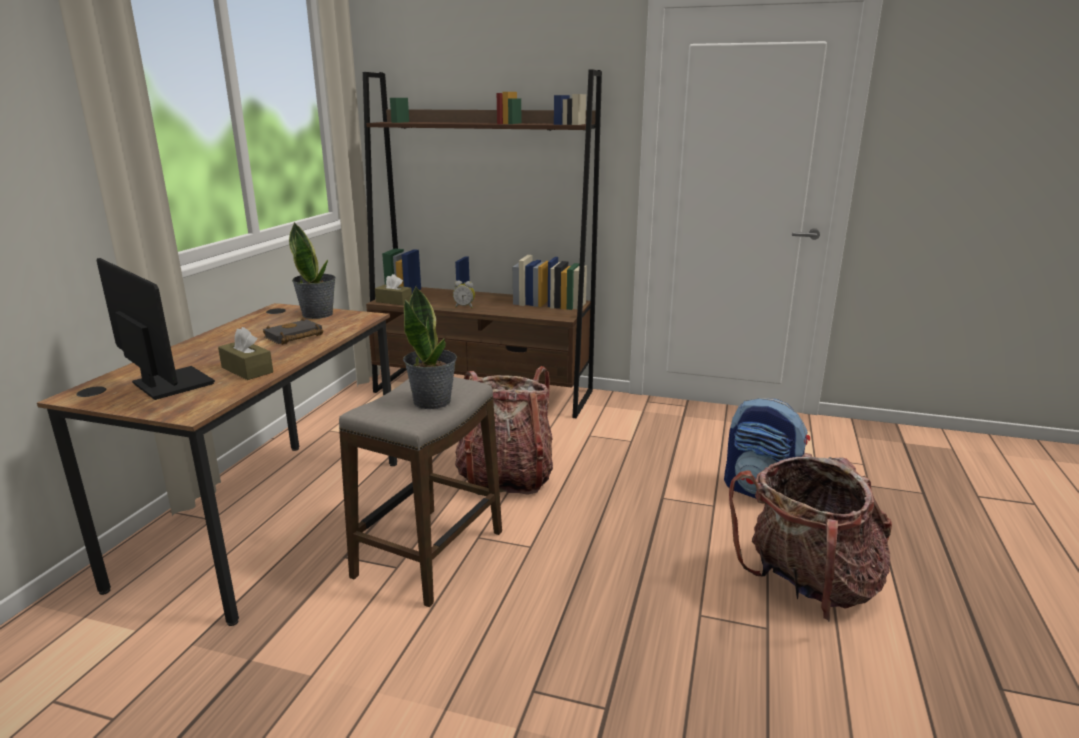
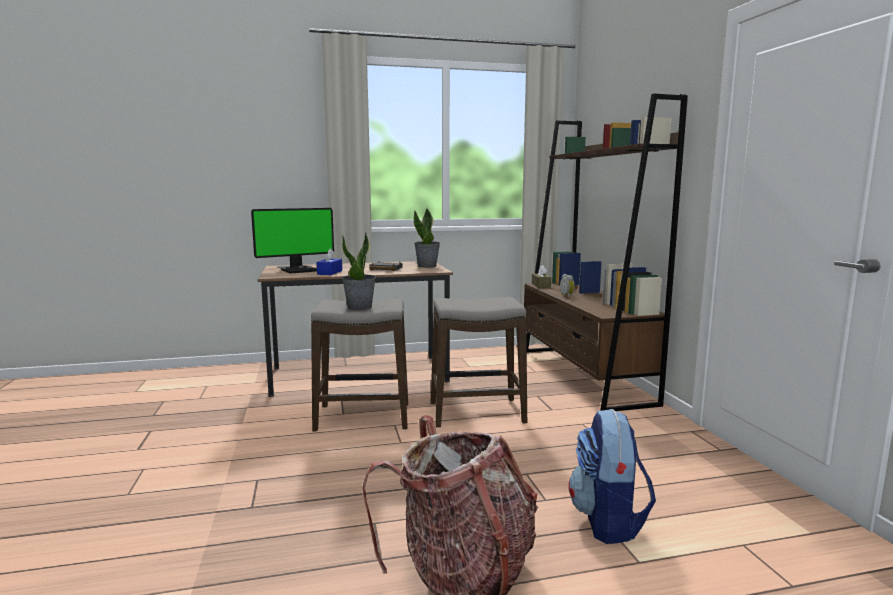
camera: 60 degrees right, 10 degrees down
(169, 385) = (299, 270): monitor -> monitor turned 45 degrees clockwise
(247, 370) = (329, 272): brown tissue box -> blue tissue box
(505, 477) = (476, 413): backpack -> stool

